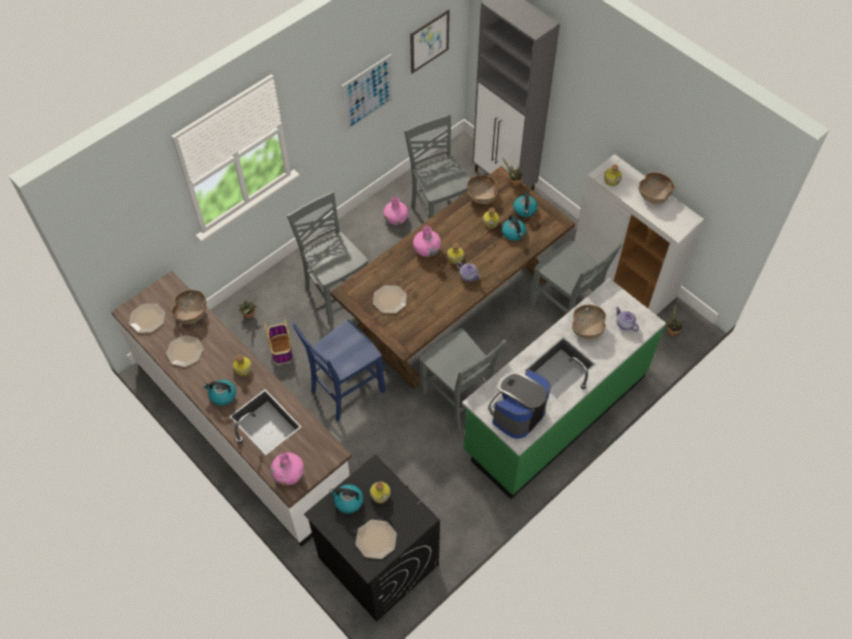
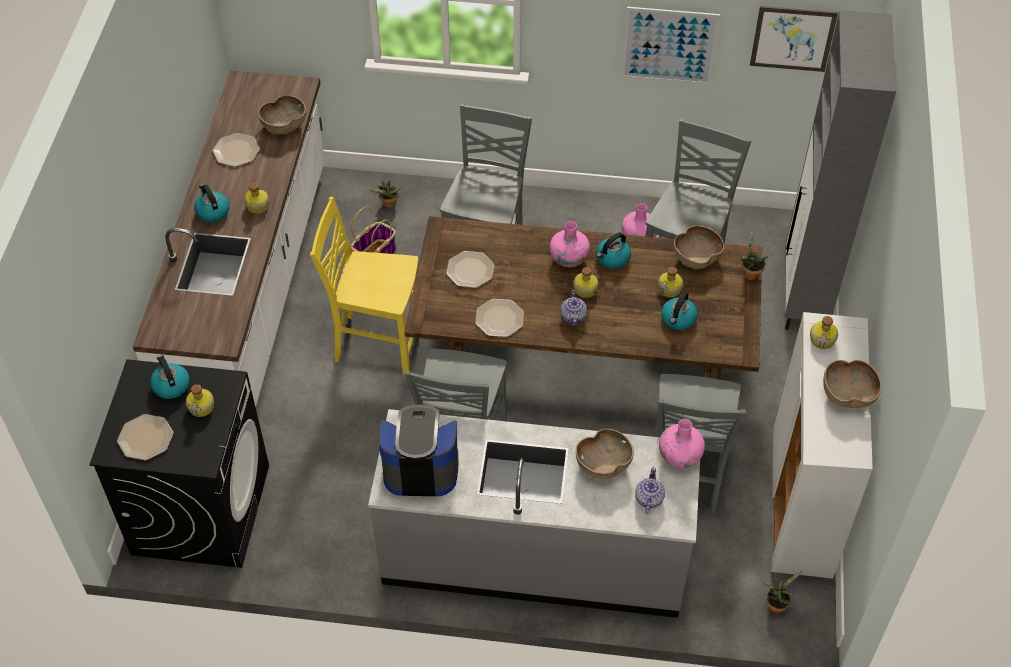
camera: 50 degrees right, 5 degrees down
(147, 318) = (247, 99): plate -> plate (499, 318)
(289, 474) = (168, 322): pink vase -> pink vase (680, 456)
(345, 391) = (376, 343): blue chair -> yellow chair
(525, 210) = (723, 308): kettle -> kettle (612, 258)
(554, 413) = (534, 555): green counter -> grey counter

